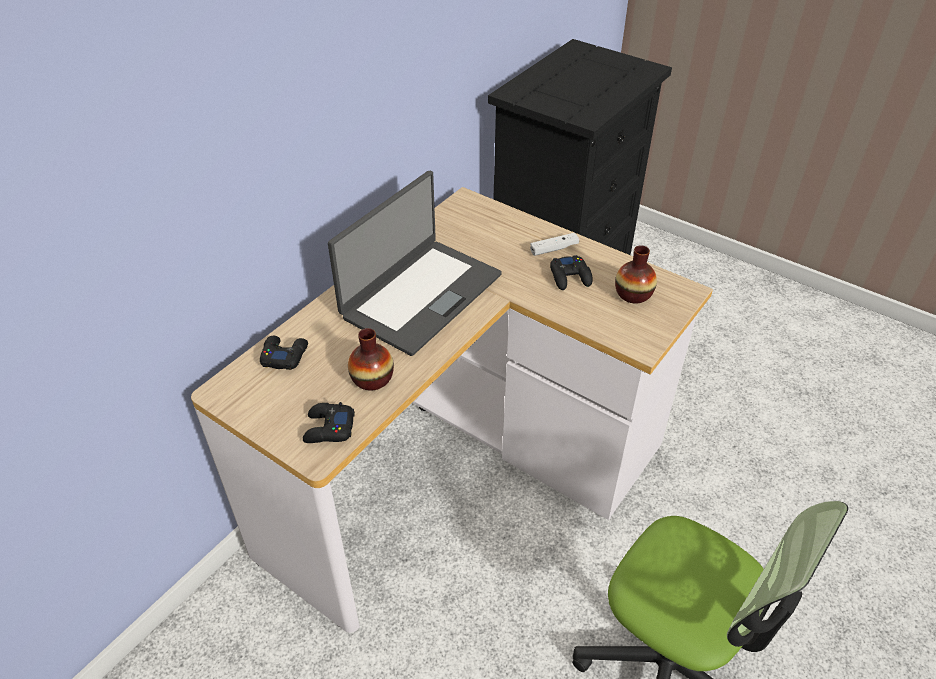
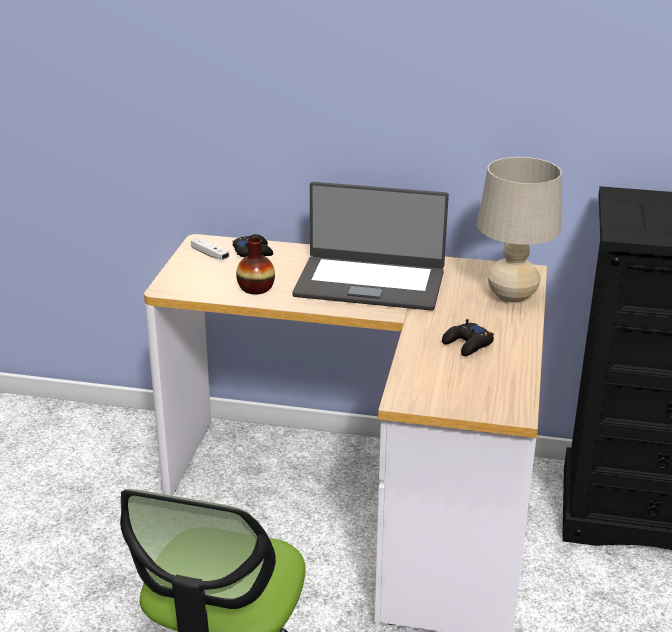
camera: 65 degrees right, 15 degrees down
(328, 428) = (194, 286): black game controller -> none
(504, 224) = (512, 297): none -> beige table lamp
(554, 249) = (502, 328): white game controller -> white game controller (210, 254)
(633, 294) = (476, 382): vase -> none

